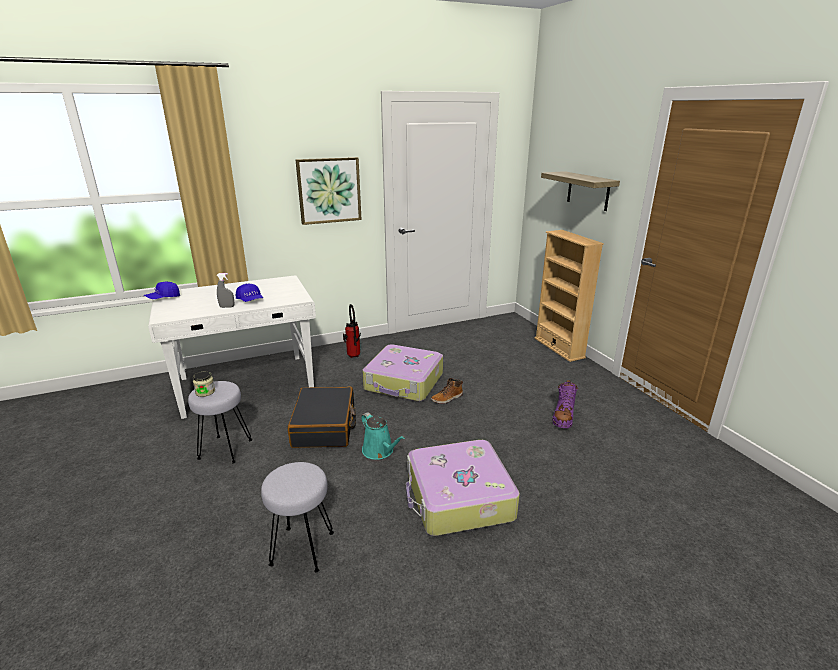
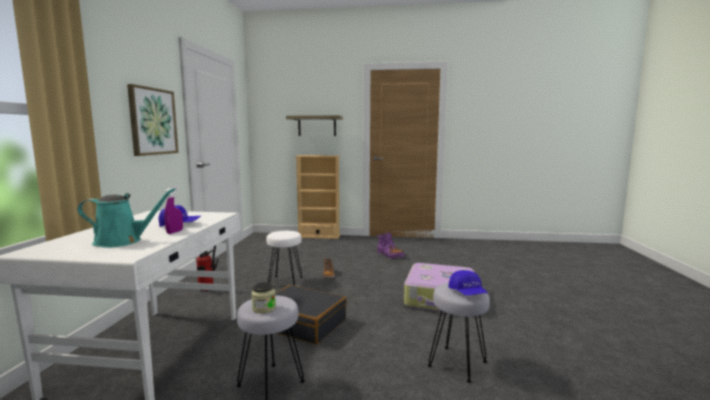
camera: 60 degrees left, 15 degrees down
(163, 298) = (47, 252): blue cap -> blue cap (467, 293)
(227, 307) = (175, 232): grey spray bottle -> purple spray bottle
(380, 451) = (365, 310): turquoise watering can -> turquoise watering can (122, 241)
(404, 382) = (285, 281): suitcase -> white stool

